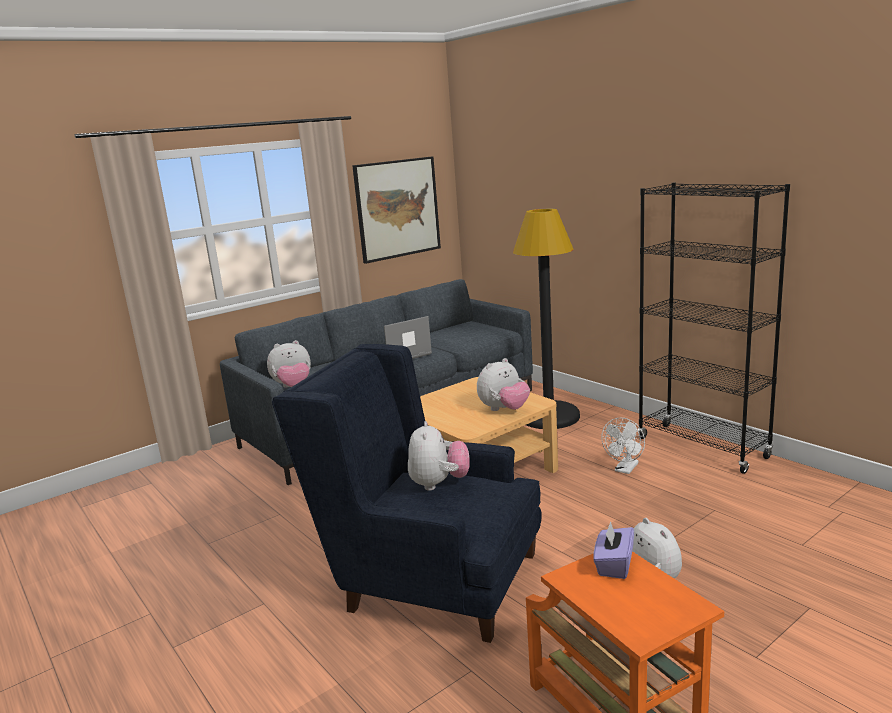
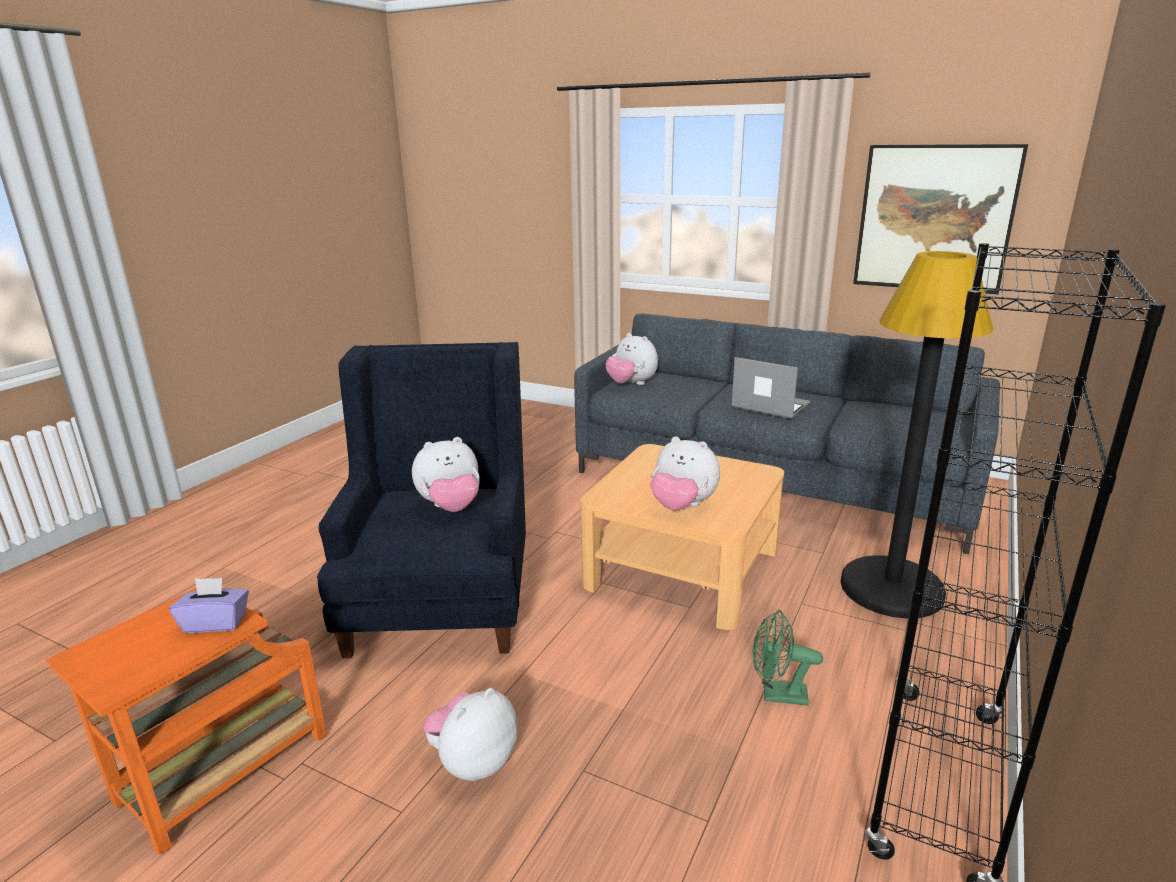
camera: 65 degrees right, 5 degrees up
(625, 469) = (777, 695): white fan -> green fan

